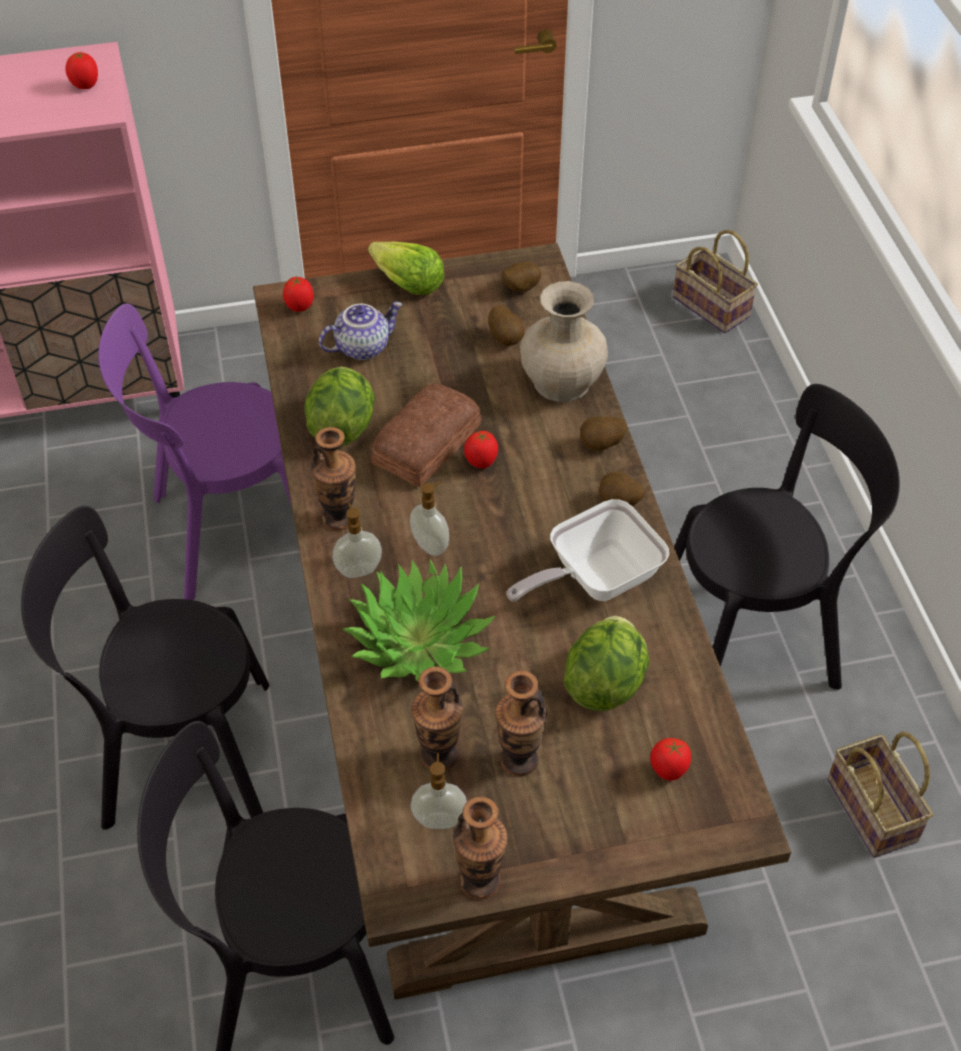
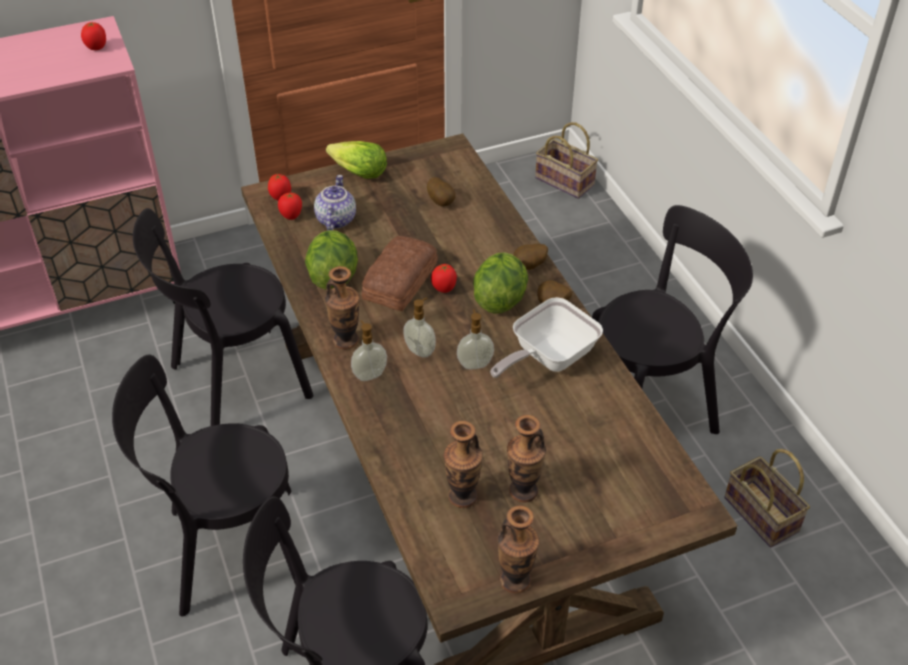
camera: 10 degrees left, 5 degrees down
(226, 532) = (234, 384): purple chair -> black chair
(362, 346) = (335, 219): teapot -> teapot turned 45 degrees counterclockwise
(419, 640) = (428, 417): potted plant -> none
(439, 818) = (474, 541): soap dispenser -> soap dispenser (474, 364)
(519, 288) = (443, 166): potato -> none
(561, 381) = (489, 226): beige vase -> none
(605, 682) = (573, 428): lettuce -> lettuce (500, 299)
(668, 771) = (635, 483): tomato -> tomato (291, 216)

